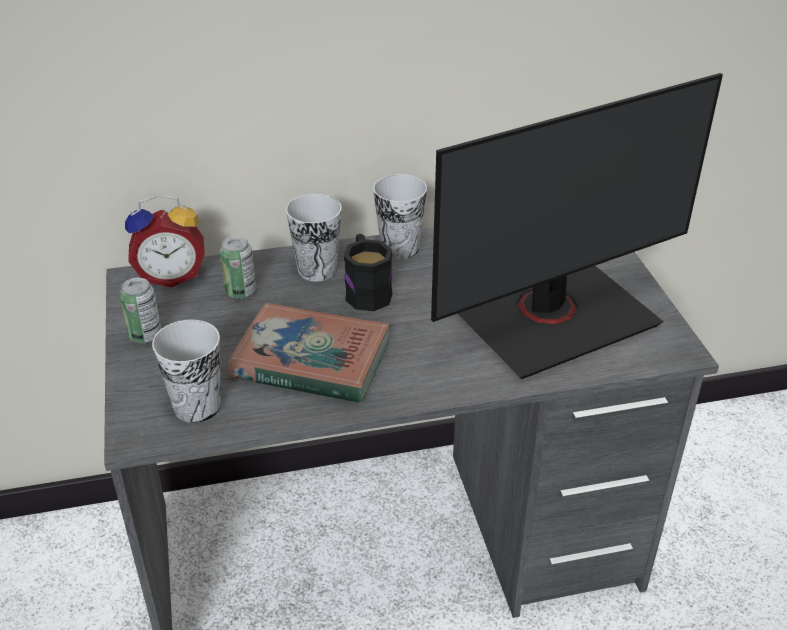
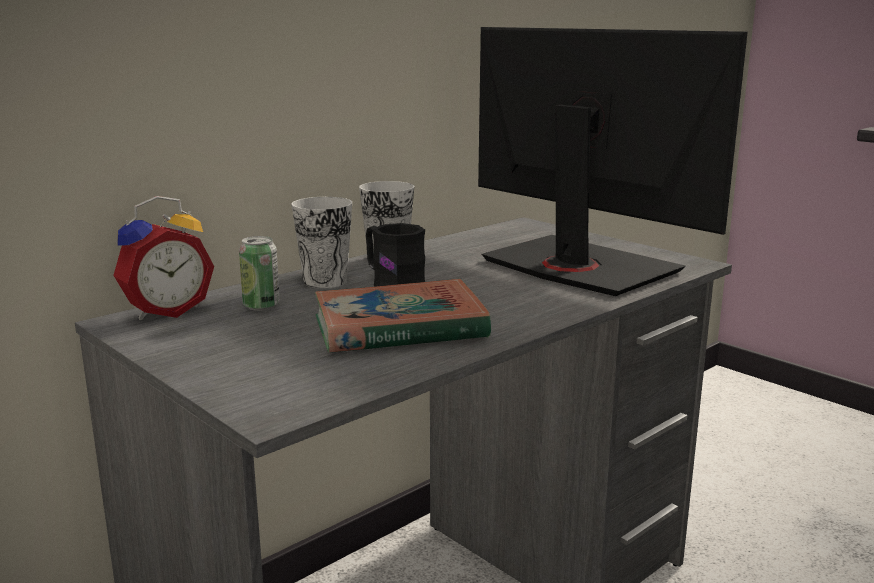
camera: 30 degrees left, 20 degrees down
(145, 335) = (186, 350): can -> none
(197, 406) = (317, 379): cup -> none
(555, 318) = (578, 267): monitor -> monitor turned 75 degrees counterclockwise

